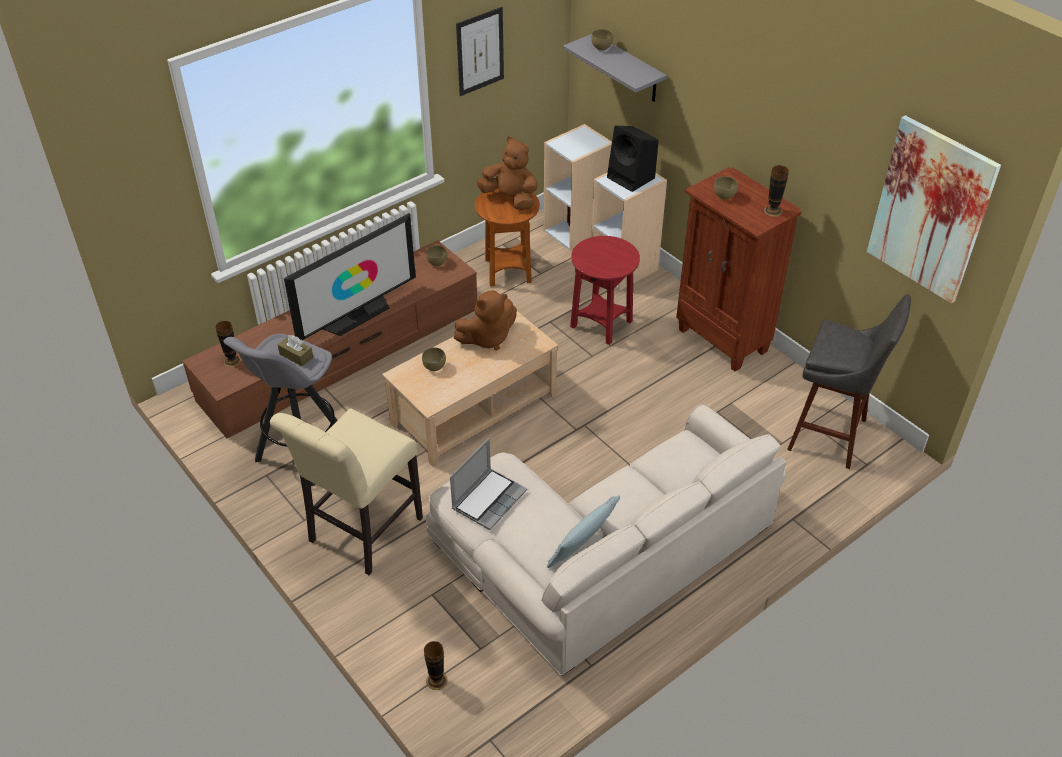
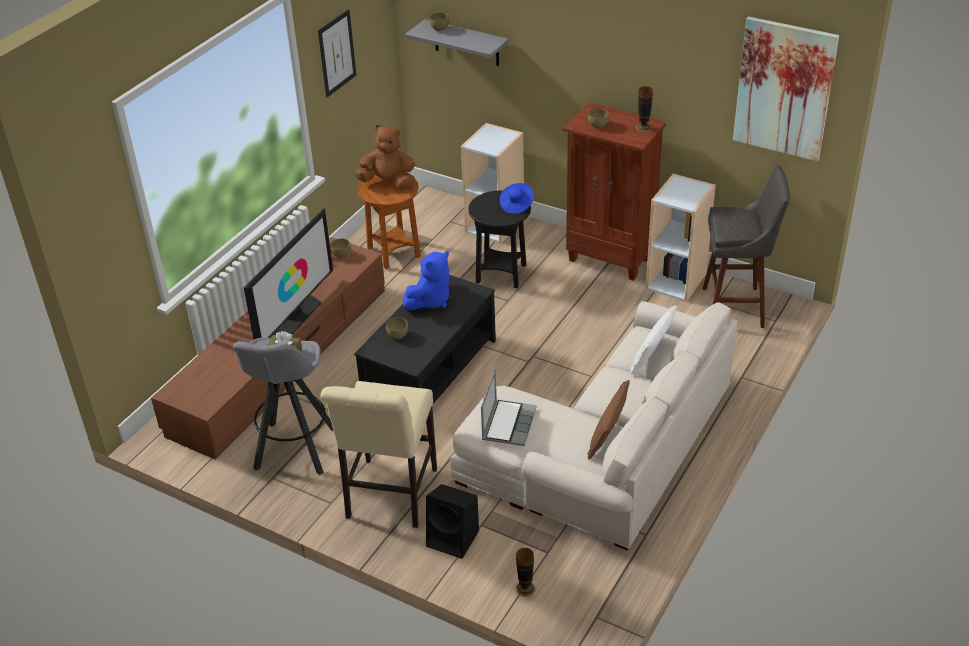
camera: 20 degrees left, 5 degrees down
(232, 361) = (200, 384): vase -> none
(474, 410) = (431, 372): beige coffee table -> black coffee table
(487, 338) = (430, 300): brown plush toy -> blue plush toy
(577, 231) = (436, 205): bookcase -> bookcase (676, 281)
(582, 548) = (607, 436): blue pillow -> brown pillow
(601, 324) = (501, 274): red side table -> black side table
(624, 258) = (516, 205): none -> blue hat
(632, 178) = (493, 138): black speaker -> black speaker (454, 538)
(680, 470) = (651, 356): none -> white pillow

